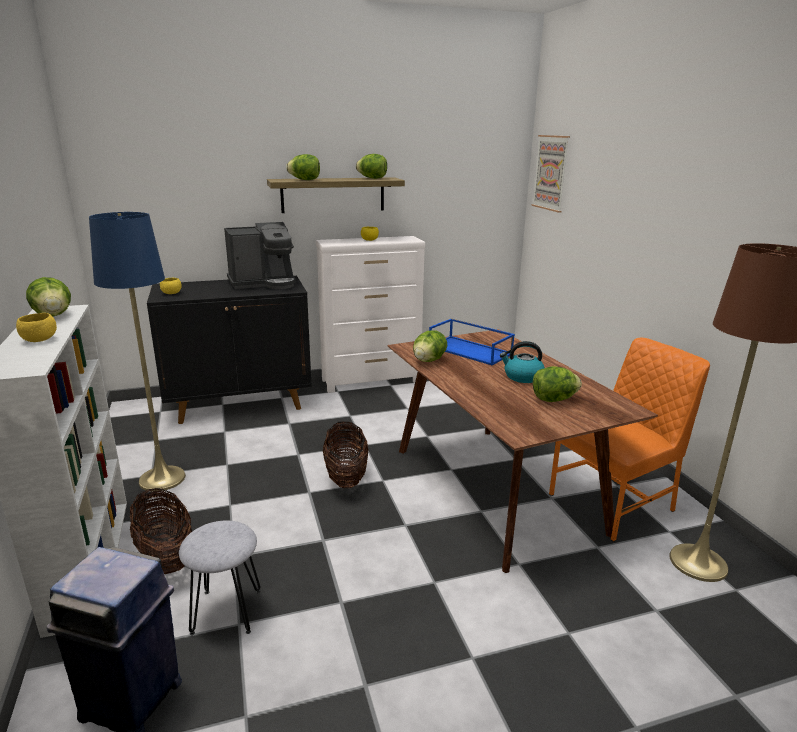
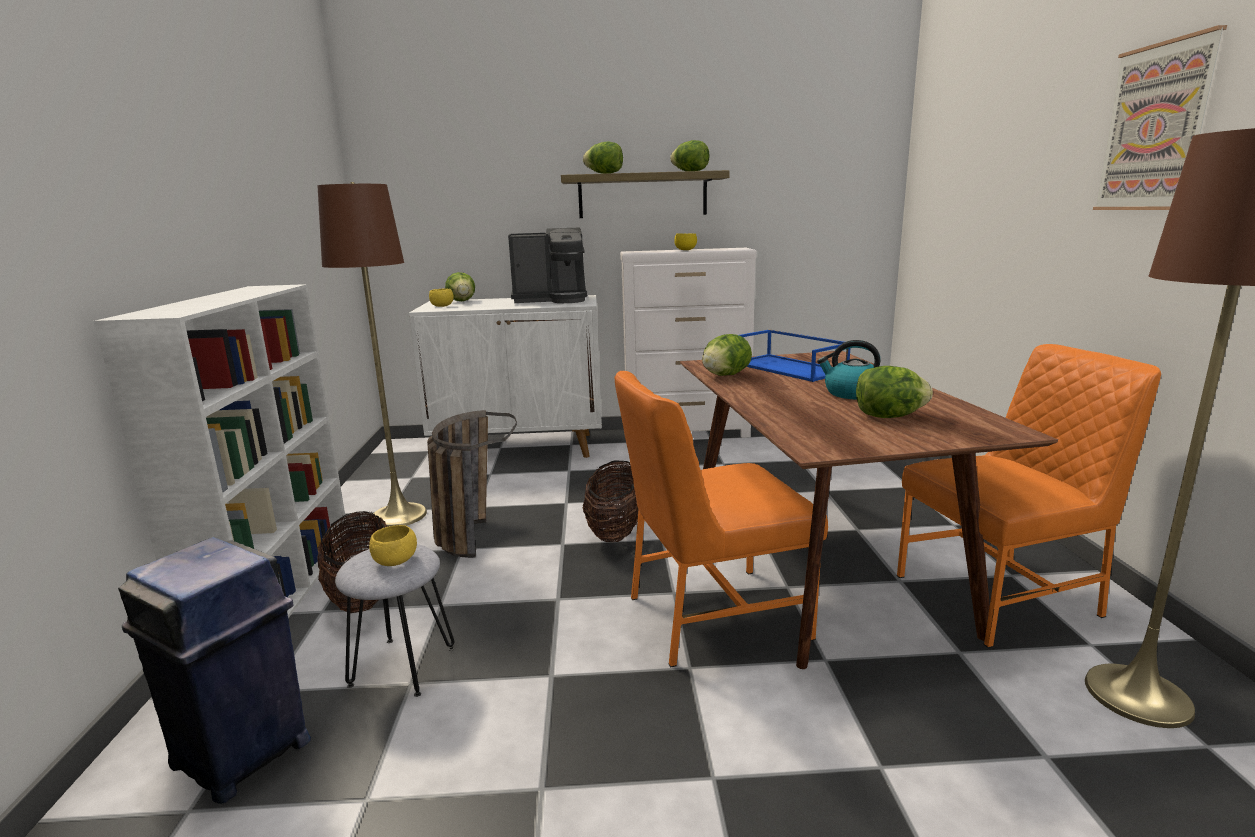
camera: 15 degrees right, 5 degrees down
(39, 340) = (216, 300): yellow bowl -> yellow bowl (395, 561)
(53, 315) = (258, 289): lettuce -> lettuce (462, 301)
(162, 478) = (399, 515): blue floor lamp -> brown floor lamp
(230, 488) = (470, 532): none -> basket
(240, 403) = (521, 448): black cabinet -> white cabinet
(438, 540) = (713, 616): none -> orange chair
(551, 173) = (934, 154): picture -> picture (1156, 128)

